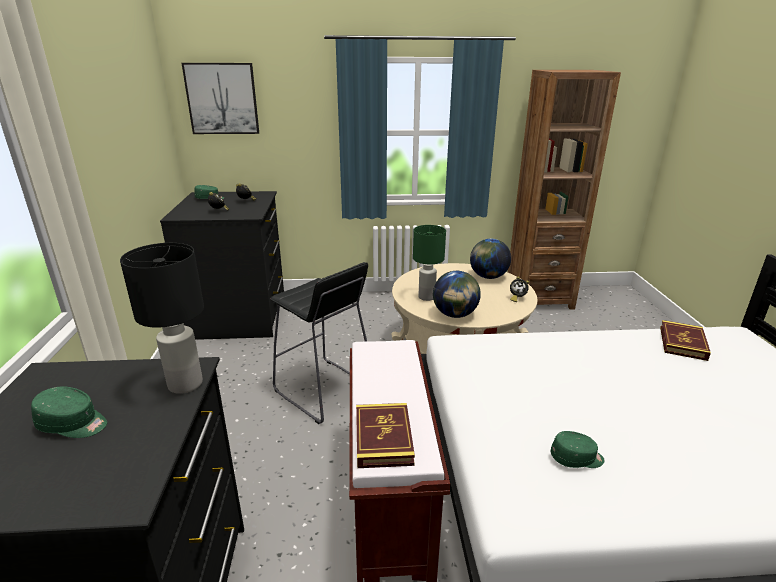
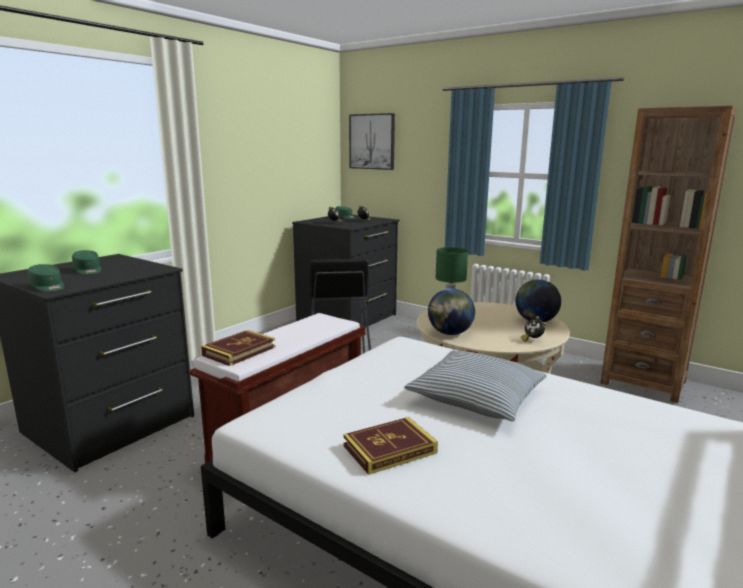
camera: 40 degrees right, 10 degrees down
(184, 384) = (147, 271): black table lamp -> none
(577, 458) = (357, 422): green cap -> green cap (48, 287)
(594, 379) = (476, 397): none -> pillow
(682, 343) = (642, 412): book -> book (389, 449)

